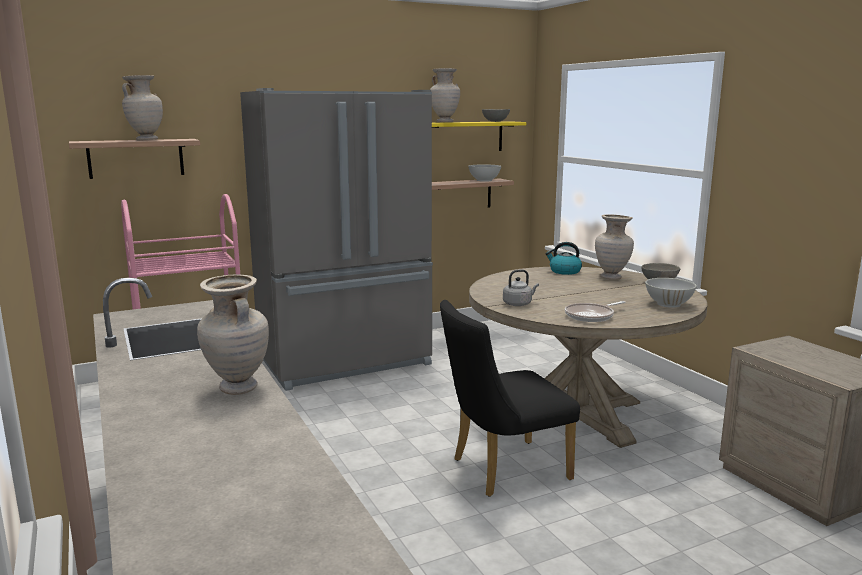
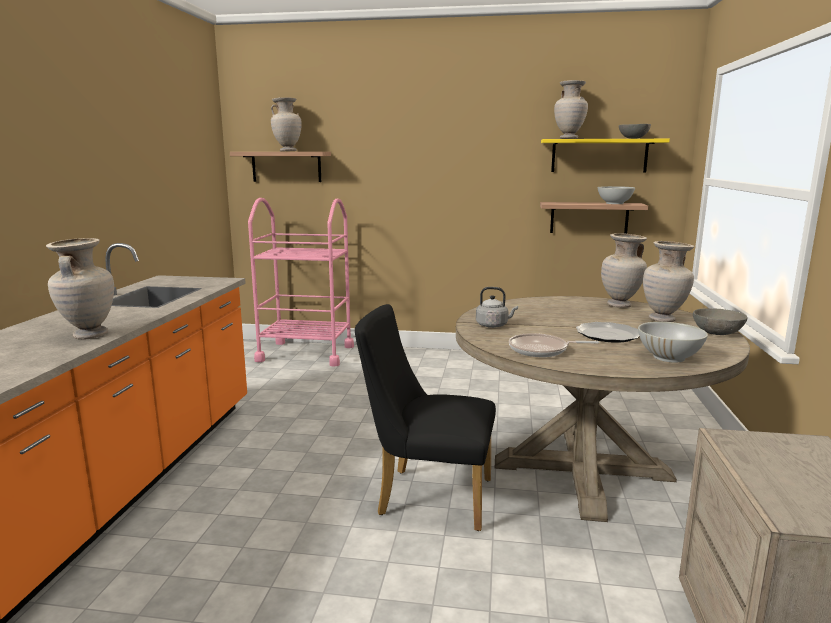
camera: 35 degrees right, 0 degrees up
(346, 362) = (431, 365): grey fridge -> none
(564, 271) = (620, 305): kettle -> beige vase
(604, 296) = (607, 335): none -> plate

